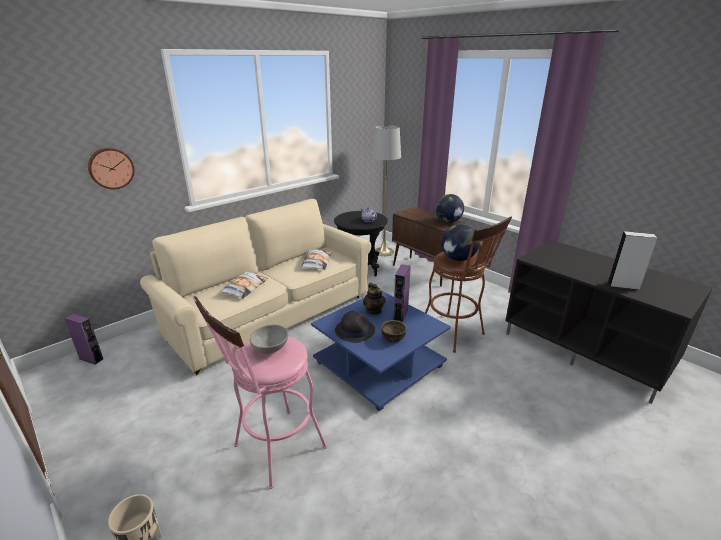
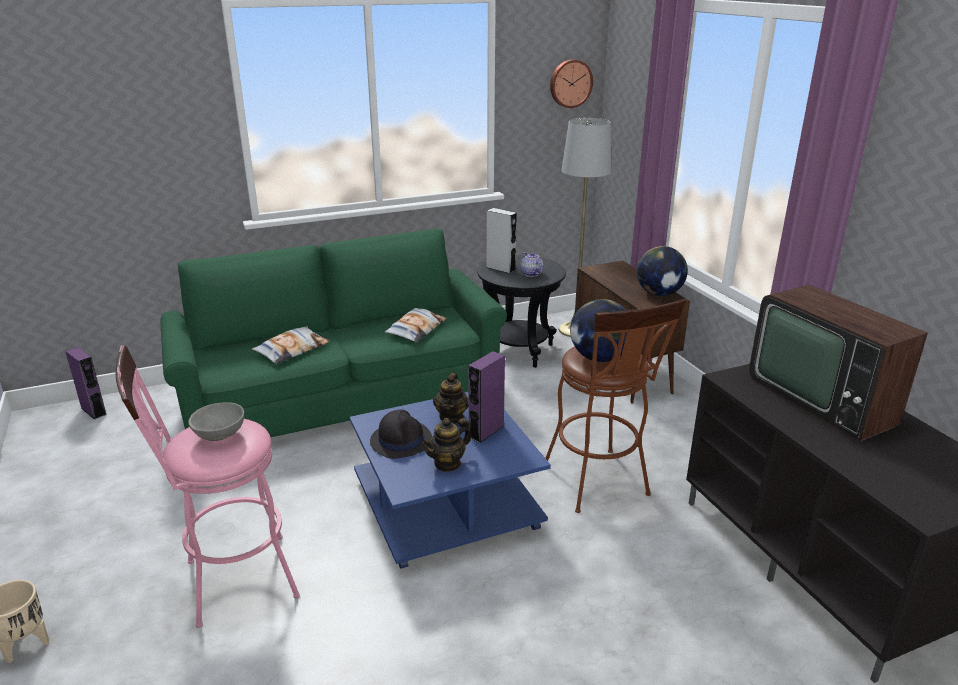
camera: 20 degrees right, 0 degrees up
(111, 168) = (142, 160): wall clock -> wall clock (570, 83)
(270, 314) = (341, 397): beige sofa -> green sofa
(393, 338) = (447, 463): brown bowl -> teapot
(582, 260) = (824, 396): none -> television
(623, 285) = (855, 454): grey speaker -> grey speaker (501, 269)

